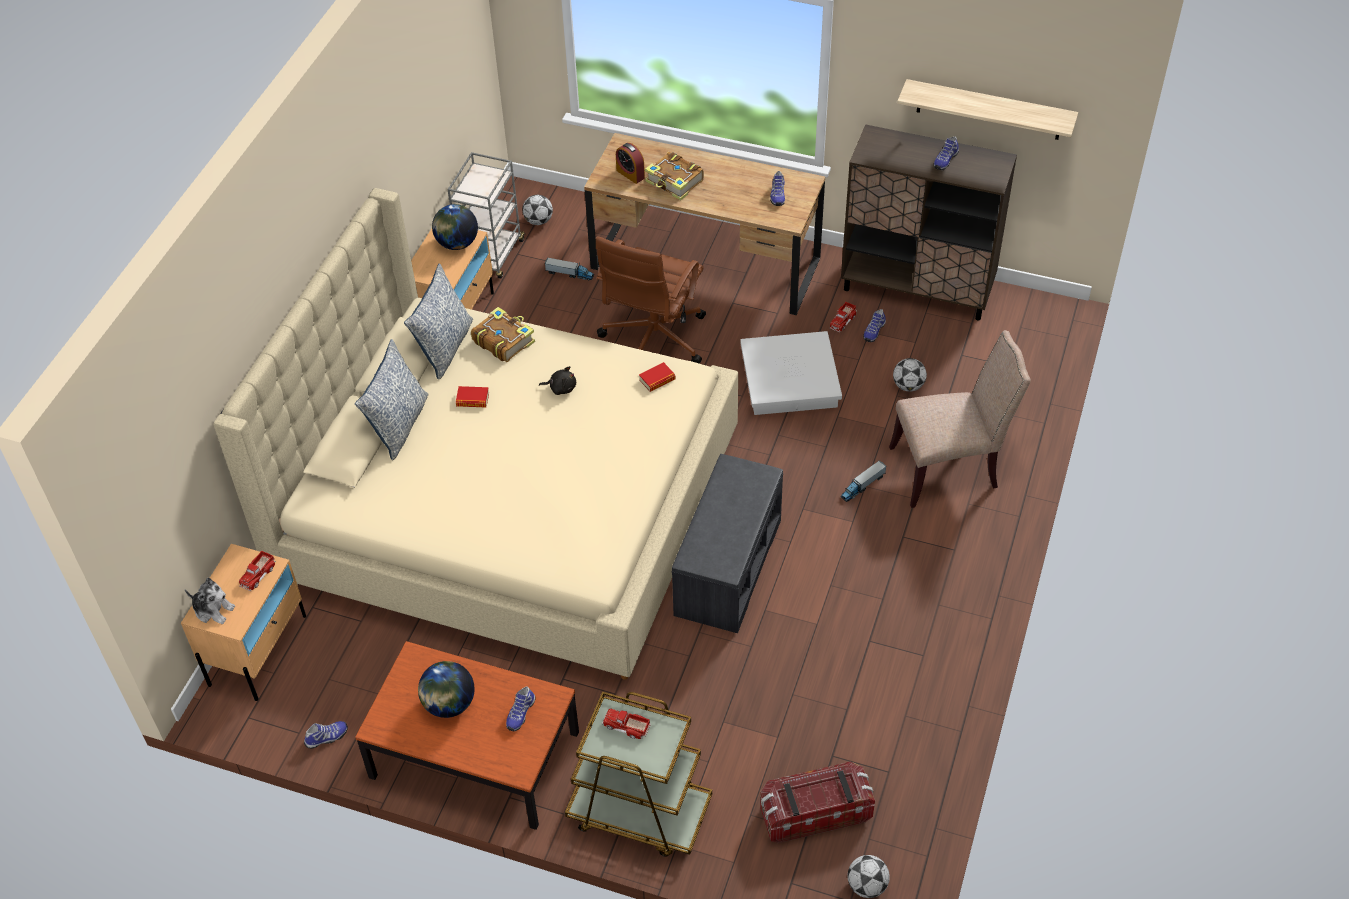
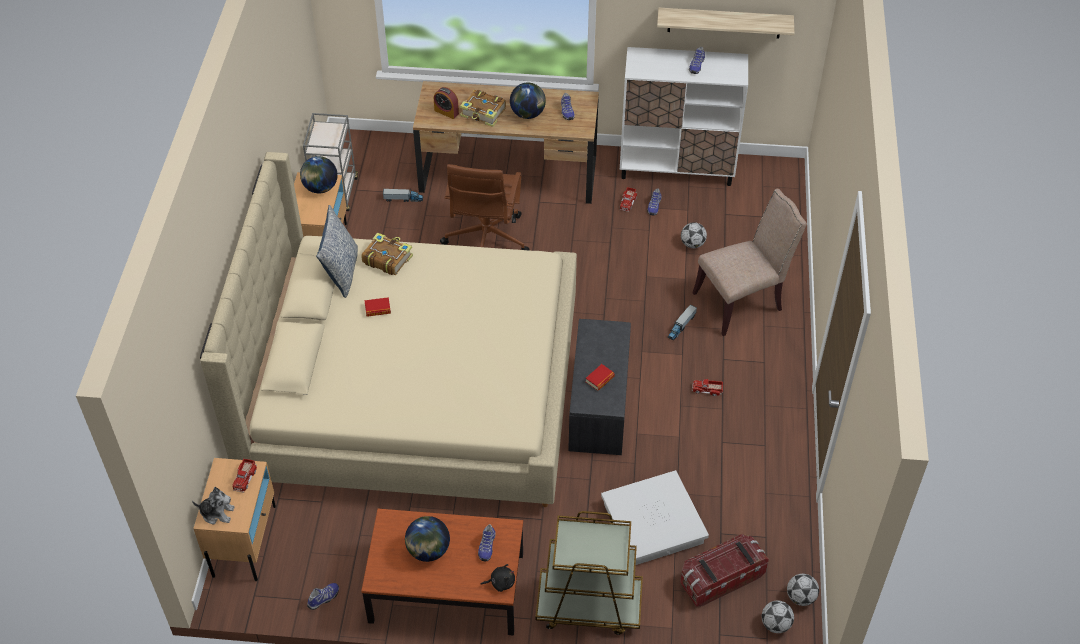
camera: 15 degrees left, 0 degrees up
(399, 425) = (324, 339): pillow -> none
(538, 221) = (365, 161): football -> football (800, 597)
(561, 388) = (445, 288): black plush toy -> black plush toy (500, 582)
(626, 726) = (583, 538): toy truck -> toy truck (707, 389)
(657, 380) = (518, 269): book -> book (599, 379)
(728, 191) = (528, 114): none -> globe
(789, 380) = (601, 254): white storage box -> white storage box (652, 523)
(917, 288) = (677, 168): brown cabinet -> white cabinet

